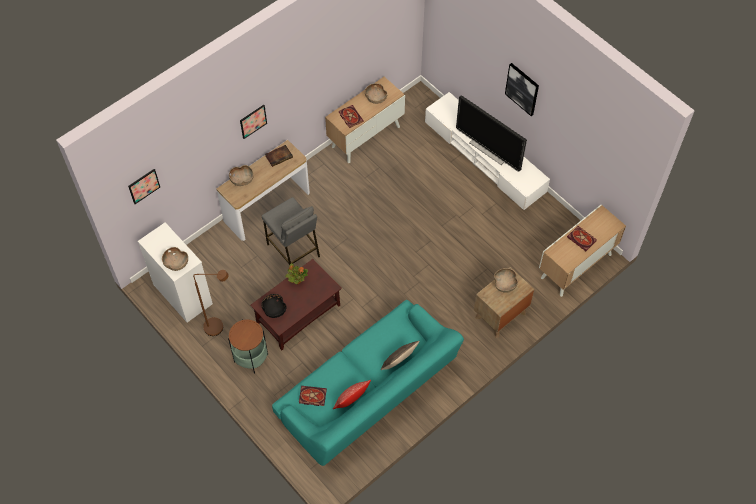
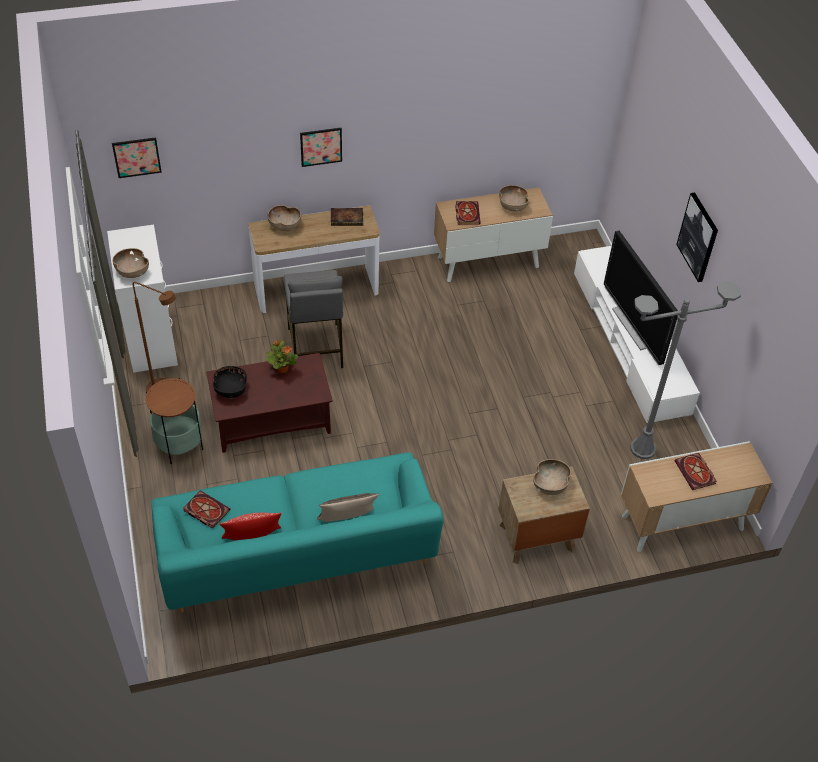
camera: 25 degrees right, 10 degrees down
(530, 228) = (643, 448): none -> grey floor lamp

